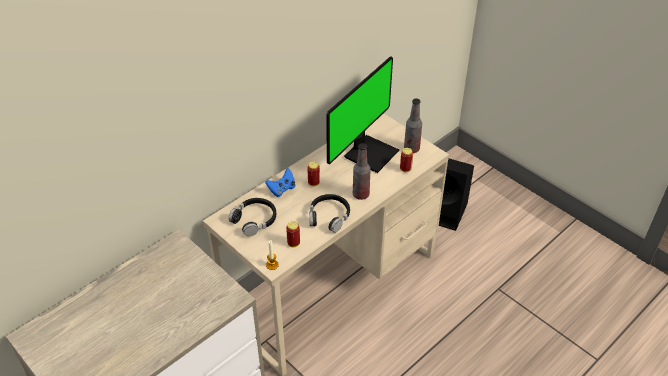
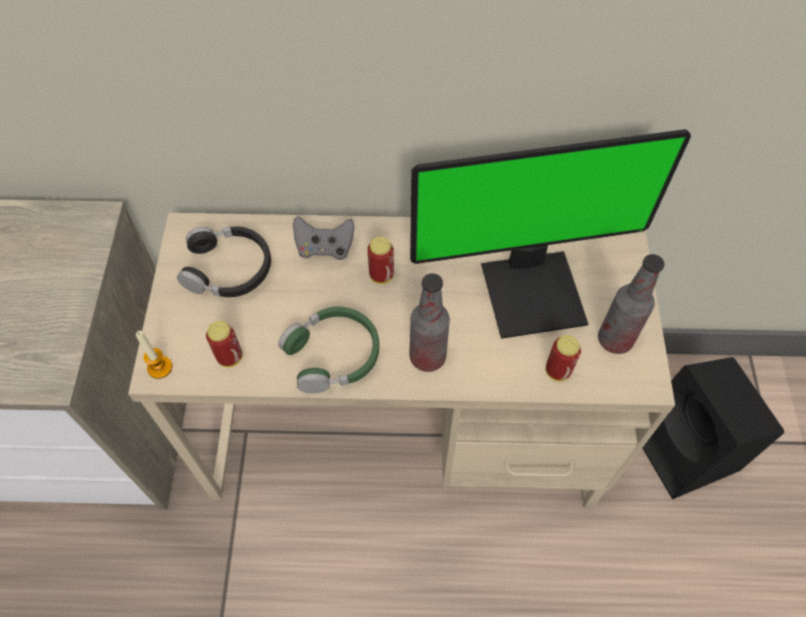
camera: 45 degrees right, 15 degrees up
(282, 189) = (325, 248): blue game controller -> grey game controller
(329, 216) = (333, 354): black headphones -> green headphones

